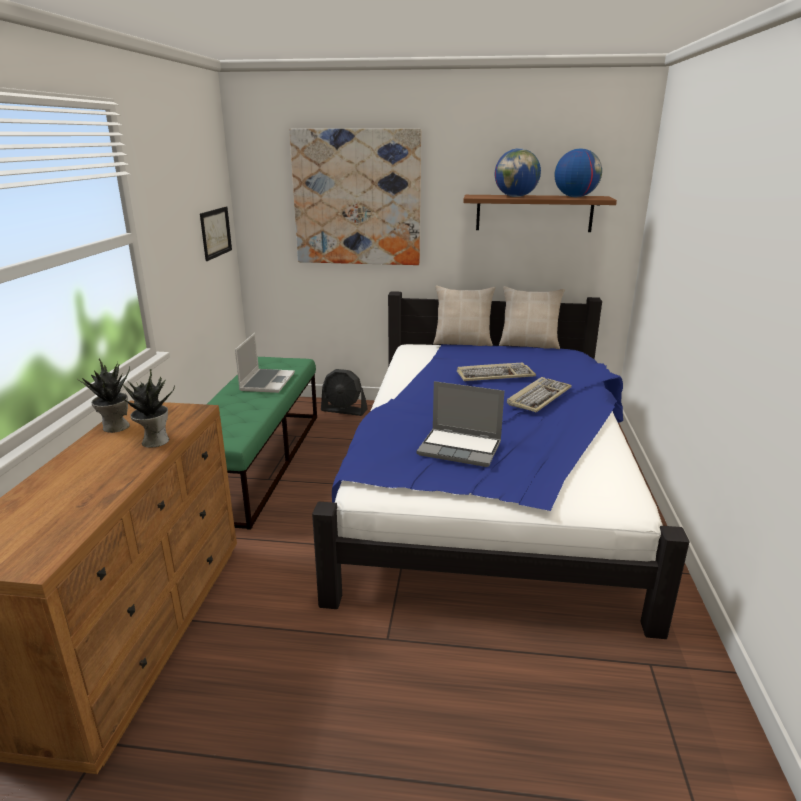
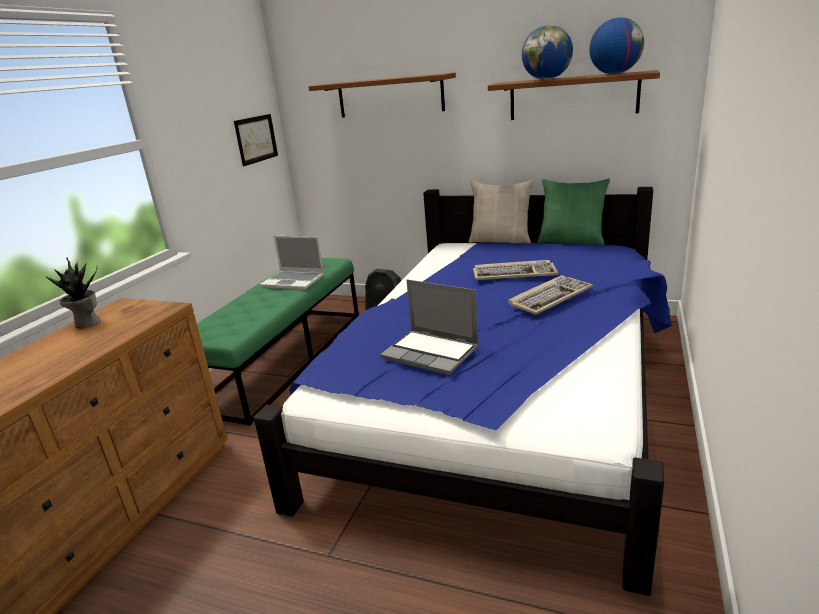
camera: 15 degrees right, 0 degrees up
(154, 441) = (107, 337): potted plant -> none
(267, 382) = (294, 281): laptop -> laptop turned 90 degrees clockwise
(357, 198) = (390, 96): picture -> brown shelf
(529, 344) = (571, 241): beige pillow -> green pillow

